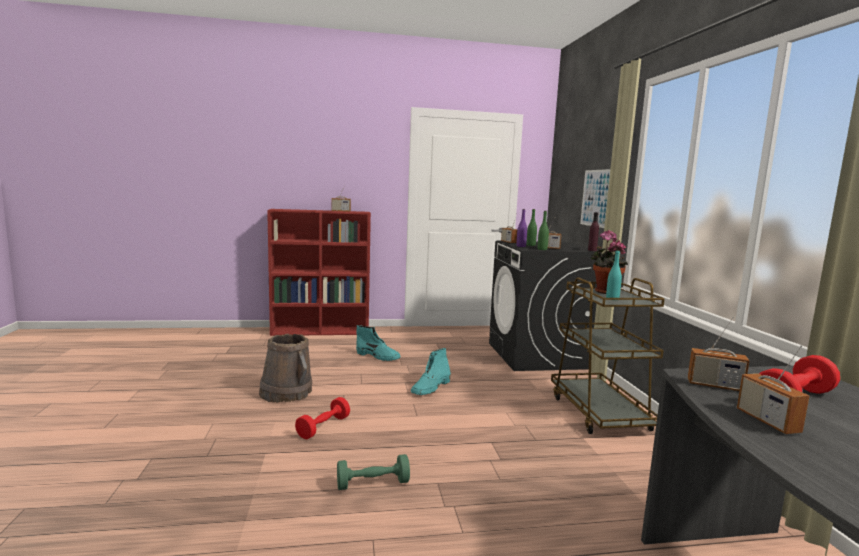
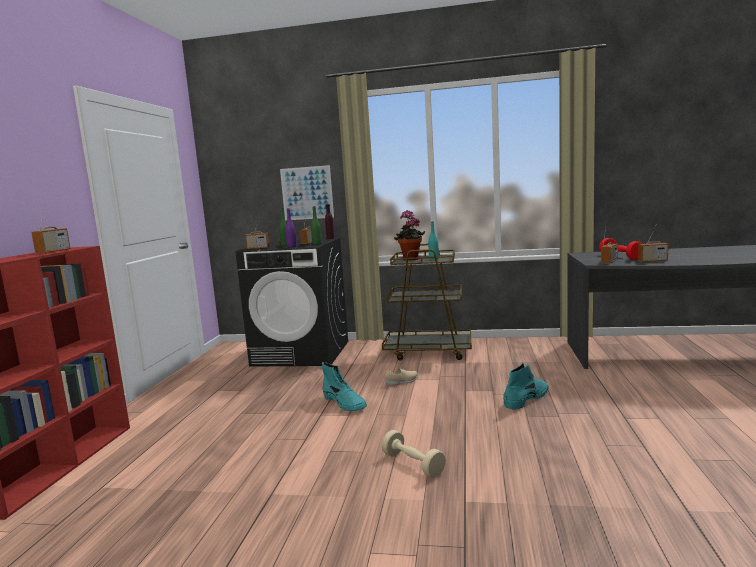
camera: 70 degrees left, 0 degrees up
(286, 392) = (297, 492): brown bucket -> none
(323, 427) = (413, 464): red dumbbell -> beige dumbbell
(373, 484) = (529, 441): green dumbbell -> none
(378, 356) = (226, 425): turquoise boot -> turquoise boot (526, 398)
(494, 407) = (402, 382): none -> beige shoe

